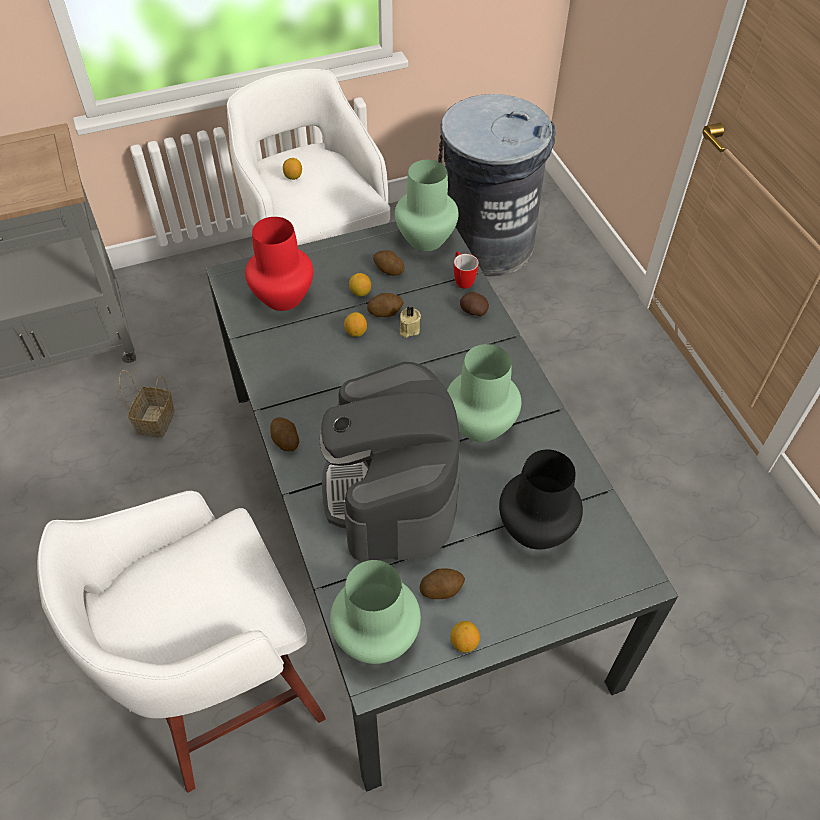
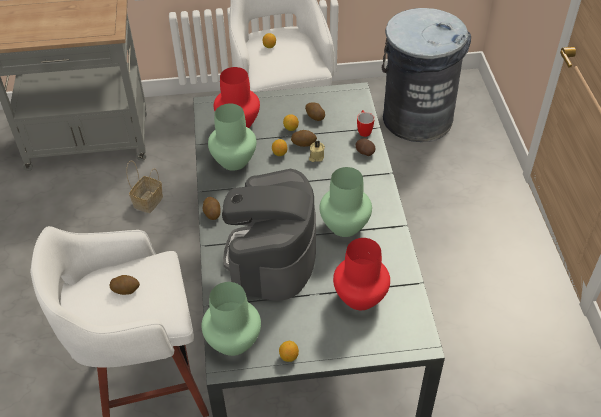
camera: 15 degrees right, 5 degrees down
(424, 239) = (346, 100): green vase -> green vase (233, 160)
(441, 589) = (285, 322): potato -> potato (126, 289)
(536, 528) = (361, 297): black vase -> red vase

